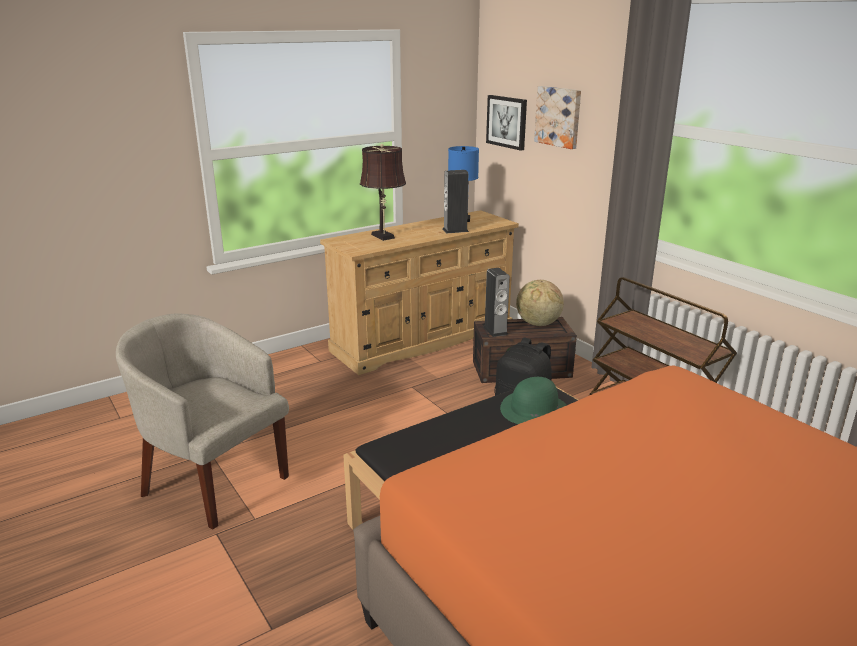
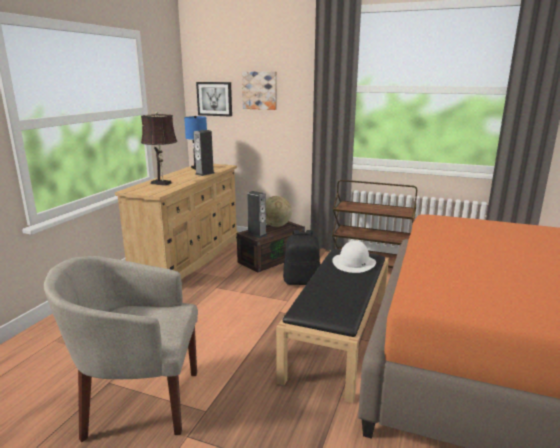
camera: 35 degrees left, 5 degrees down
(534, 409) = (354, 263): green hat -> white hat

